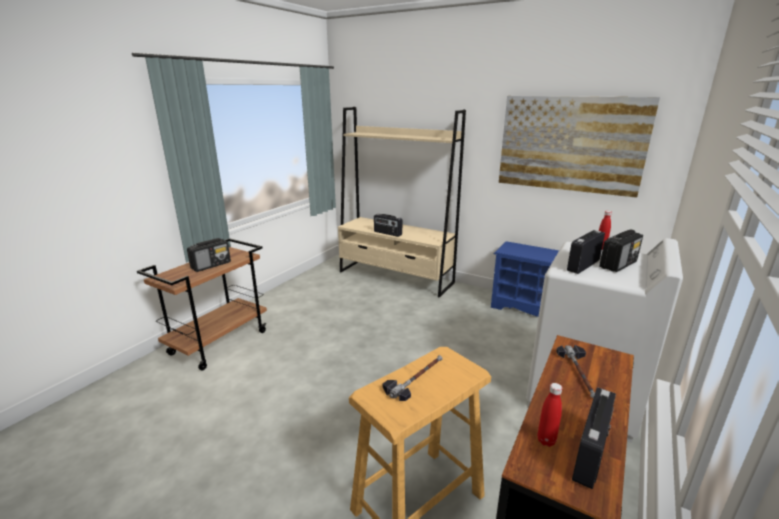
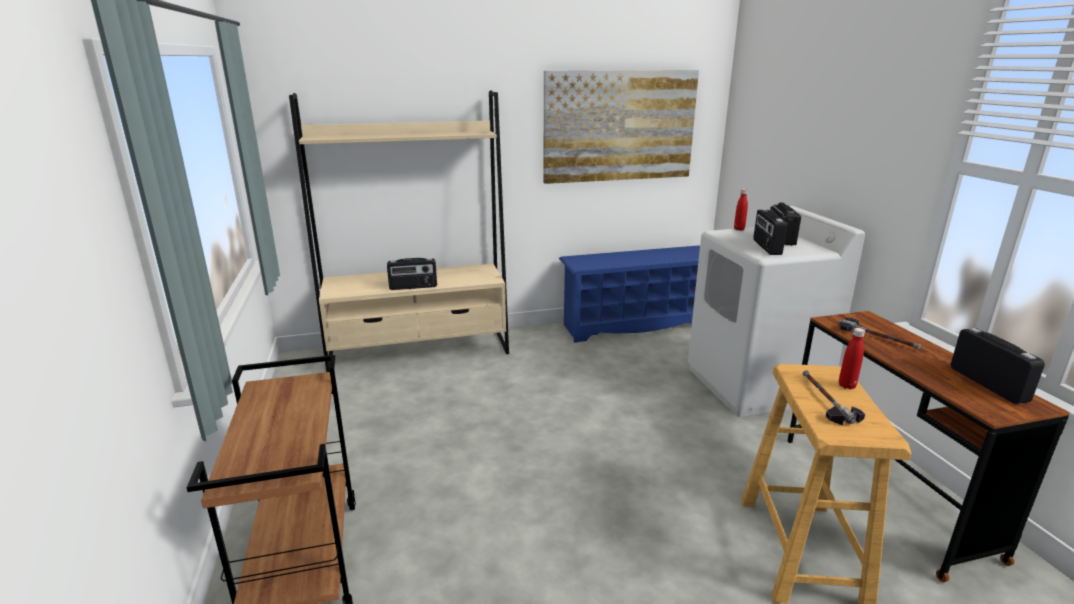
camera: 45 degrees left, 0 degrees up
(211, 265) = (288, 419): radio -> none
(546, 441) = (961, 390): red bottle -> red bottle (846, 385)

